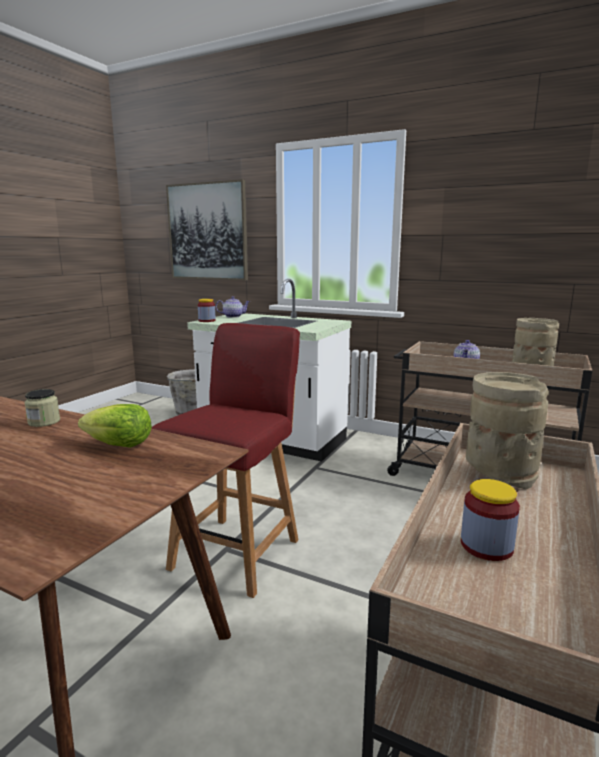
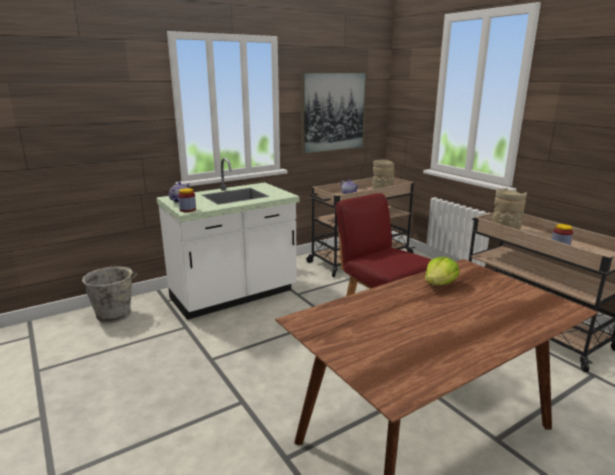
camera: 60 degrees left, 5 degrees up
(44, 422) = (376, 302): jar -> none
(207, 232) = (87, 117): picture -> picture (333, 112)

